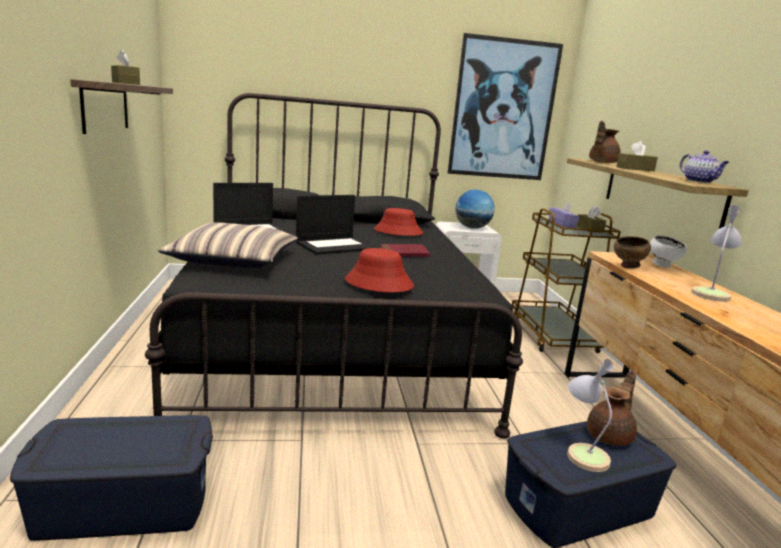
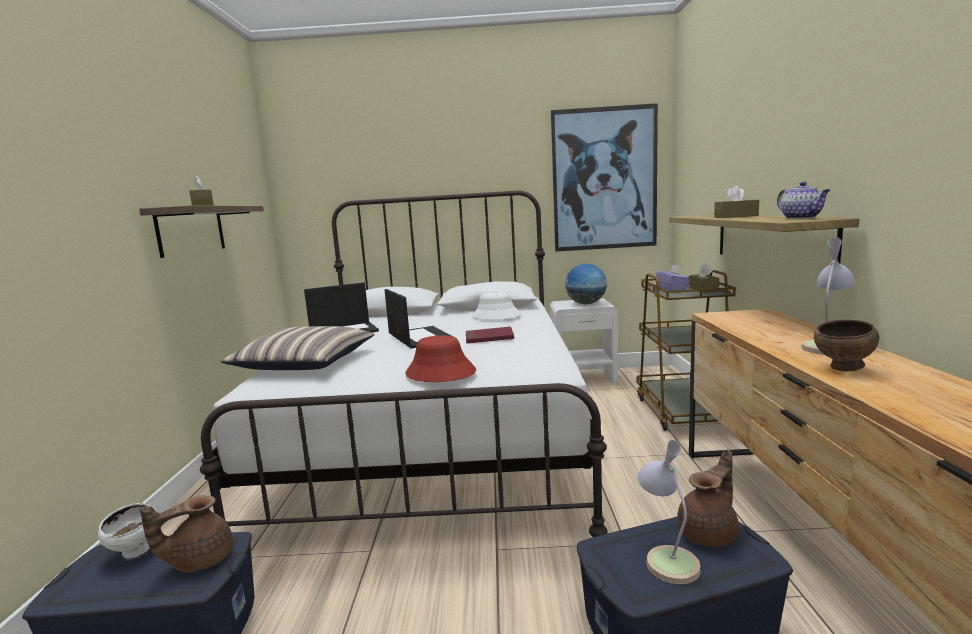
camera: 10 degrees right, 5 degrees down
(332, 340) = (436, 435): black bed -> white bed
(335, 246) = (420, 337): laptop -> laptop turned 90 degrees counterclockwise
(398, 232) = (496, 316): red hat -> white hat
(601, 162) = (704, 216): brown teapot -> brown teapot (199, 560)
(628, 267) = (731, 326): brown bowl -> brown bowl (844, 369)
(663, 266) = (778, 320): white bowl -> white bowl (136, 552)

